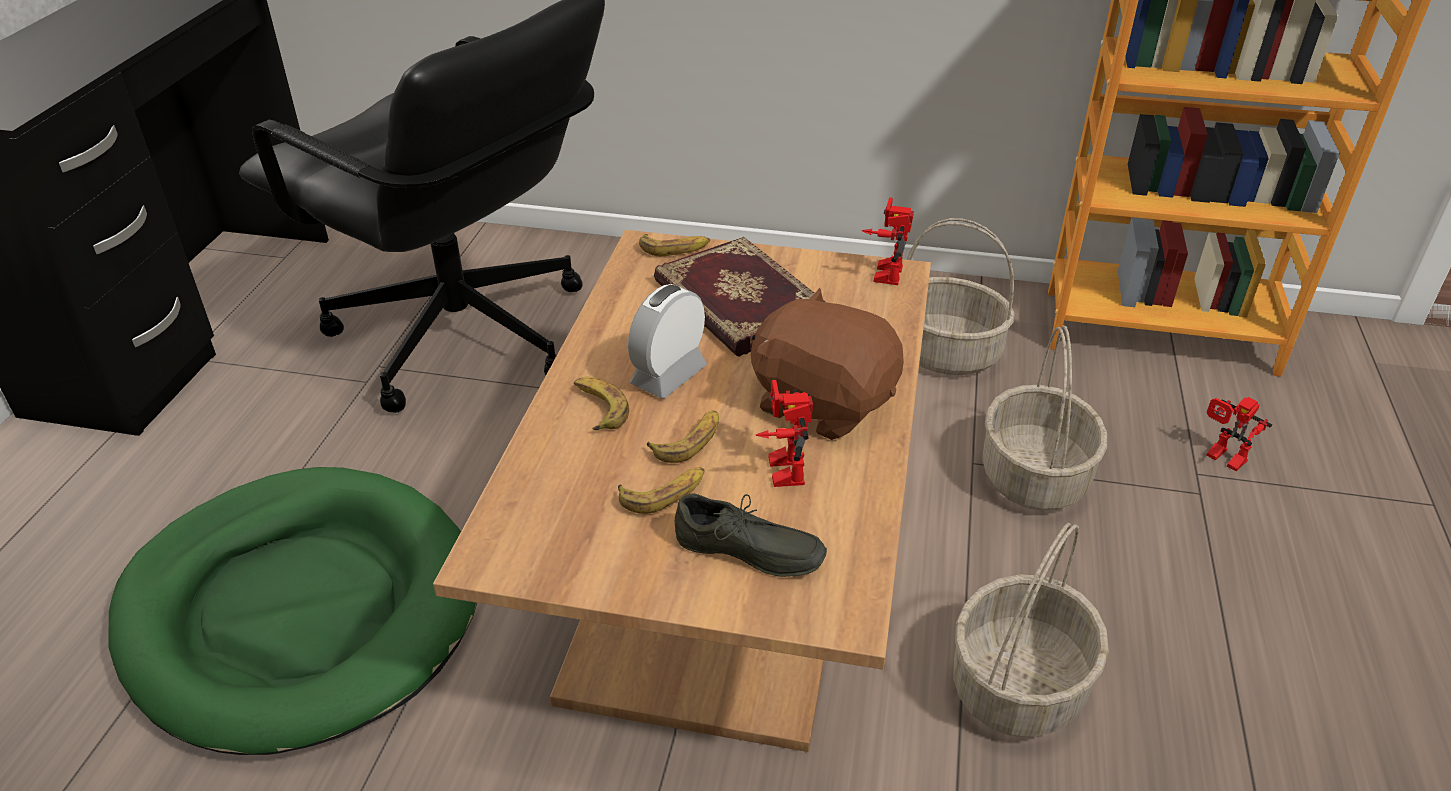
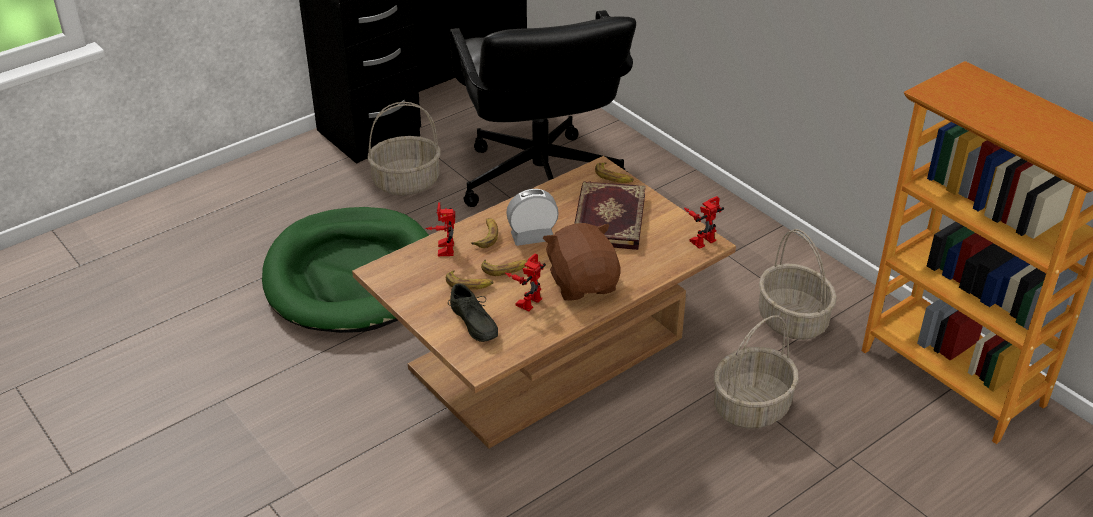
camera: 40 degrees right, 0 degrees up
(1017, 684) = (612, 483): basket -> basket (407, 182)
(1221, 459) = (879, 460): toy robot -> toy robot (442, 248)

